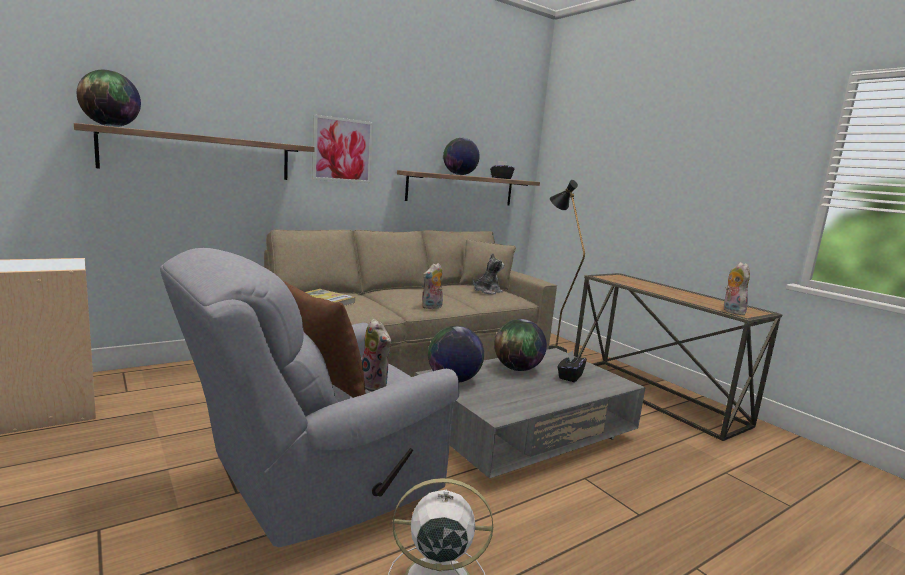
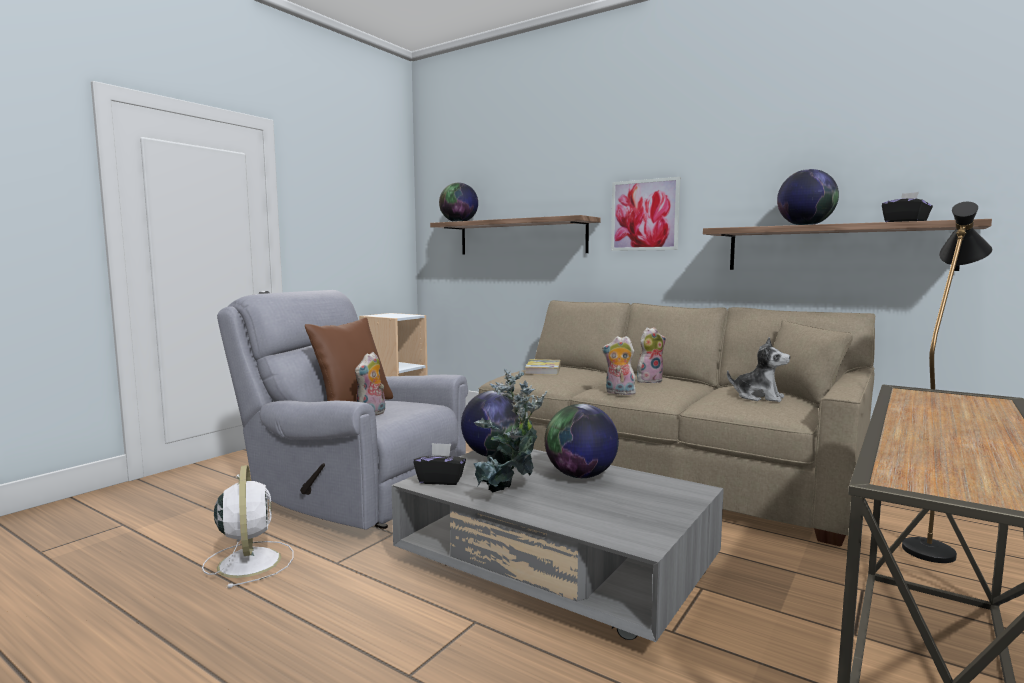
camera: 70 degrees right, 5 degrees down
(538, 394) = (509, 493): none -> potted plant
(570, 376) = (605, 505): black tissue box -> black tissue box (440, 480)
(731, 311) = (910, 473): plush toy -> plush toy (649, 380)

